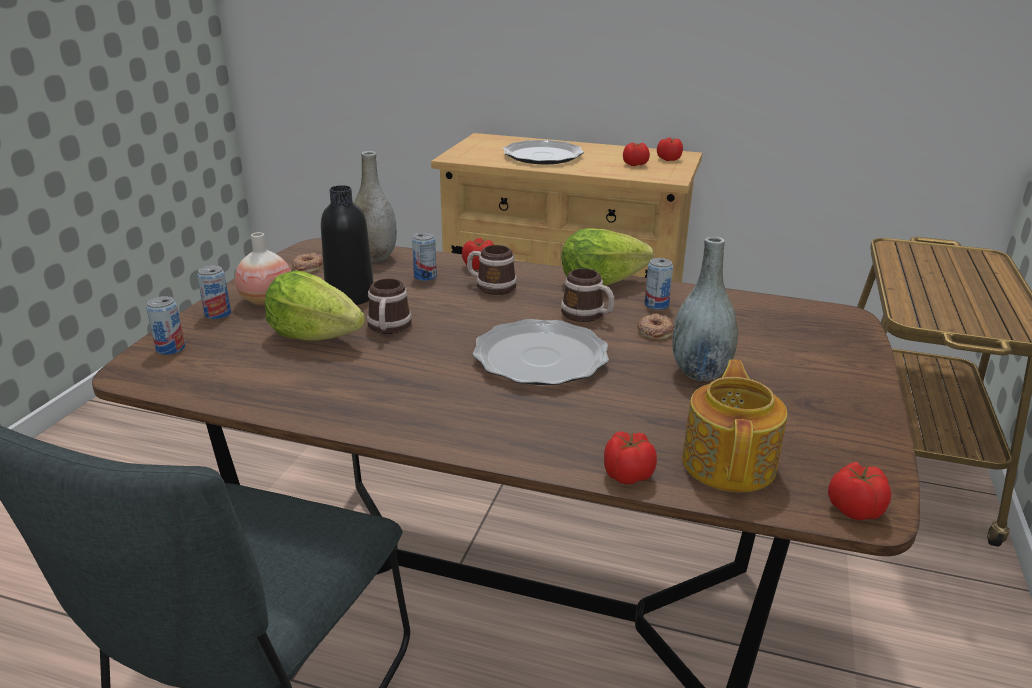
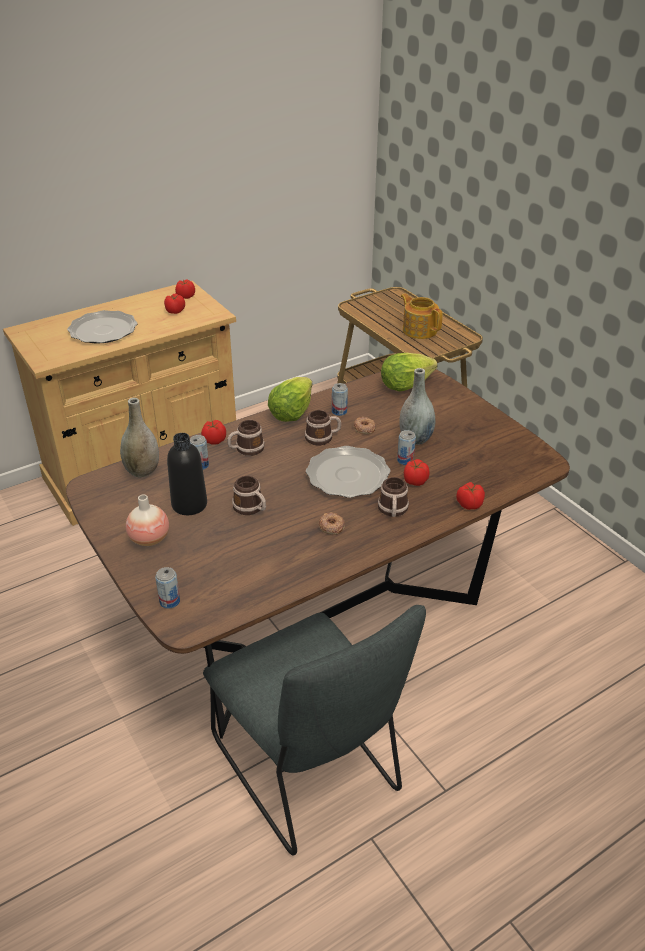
camera: 50 degrees left, 10 degrees up
(218, 314) = (142, 566): can -> can (405, 460)
(308, 267) = (118, 503): donut -> donut (331, 526)
(314, 336) = (226, 538): lettuce -> lettuce (405, 385)
(515, 417) = (393, 511): none -> mug
(730, 462) = (488, 474): teapot -> teapot (419, 330)
(853, 509) = (543, 465): tomato -> tomato (414, 481)

